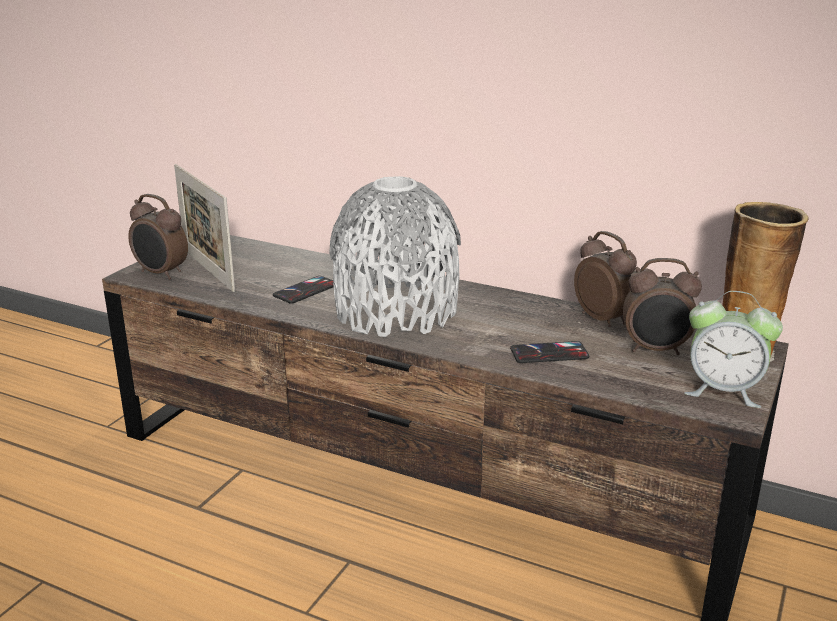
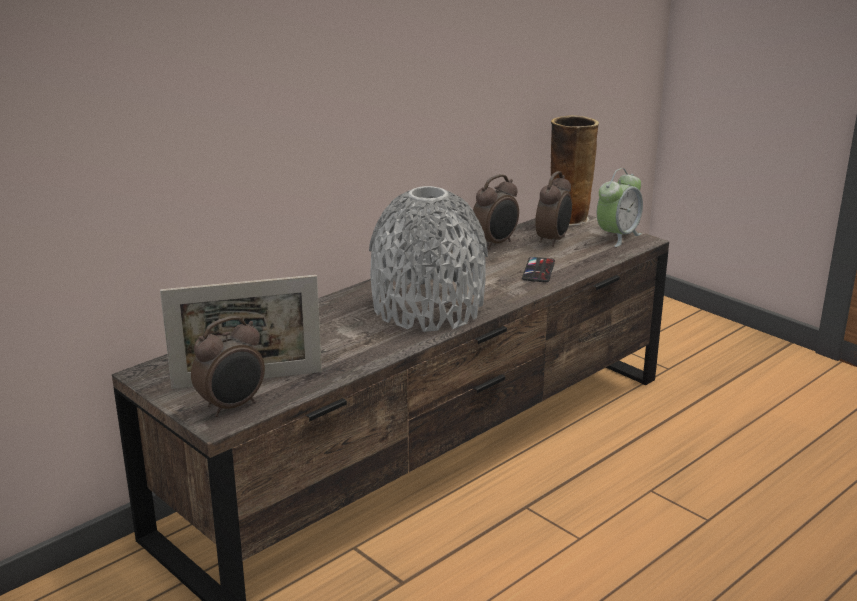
camera: 70 degrees left, 0 degrees up
(306, 290) = (349, 338): phone -> none
(603, 319) = (495, 244): alarm clock -> alarm clock turned 150 degrees clockwise

